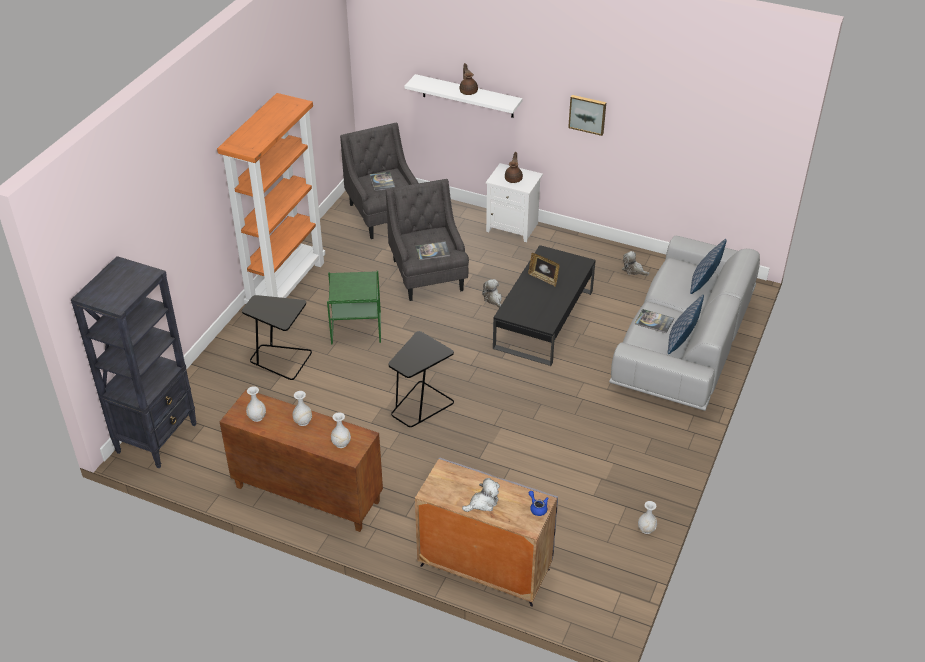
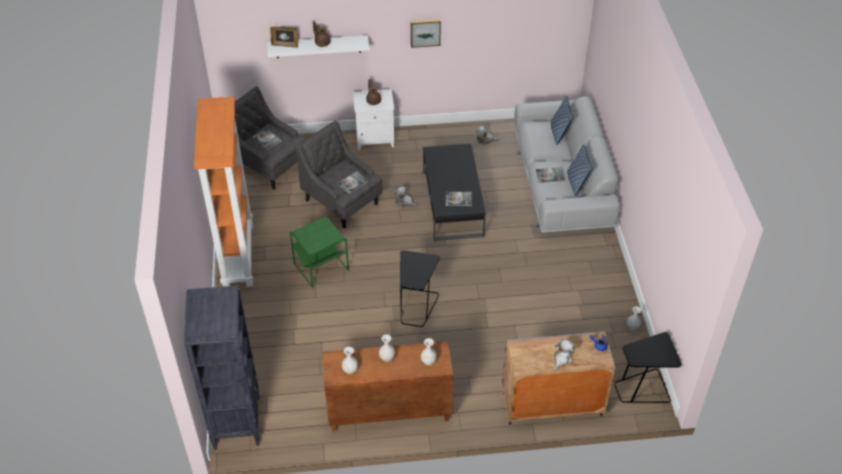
camera: 30 degrees left, 5 degrees up
(280, 360) = (283, 317): black side table -> black side table (642, 389)
(534, 309) = (458, 199): none -> book
(543, 278) = (446, 172): picture frame -> picture frame (285, 45)

